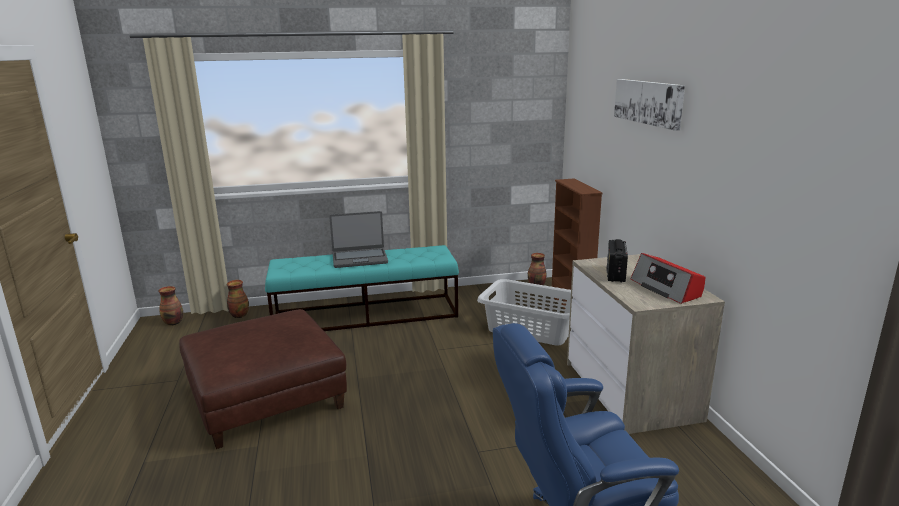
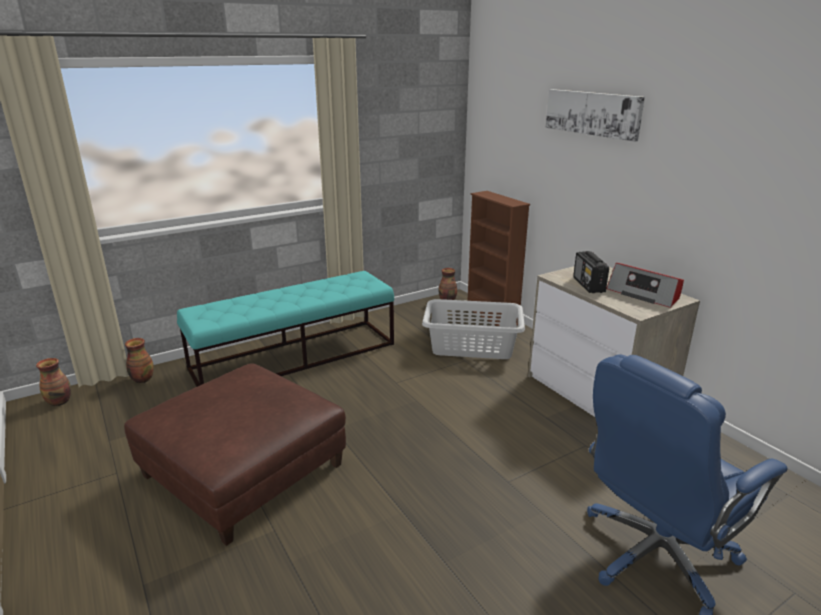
camera: 20 degrees left, 5 degrees up
(359, 259) = (286, 296): laptop -> none

